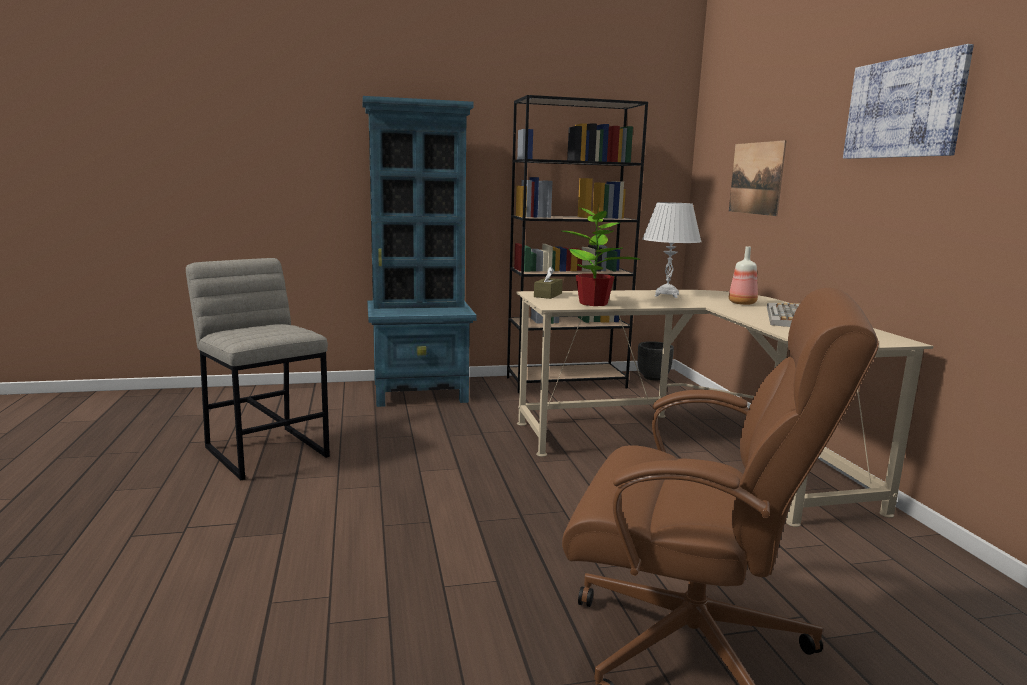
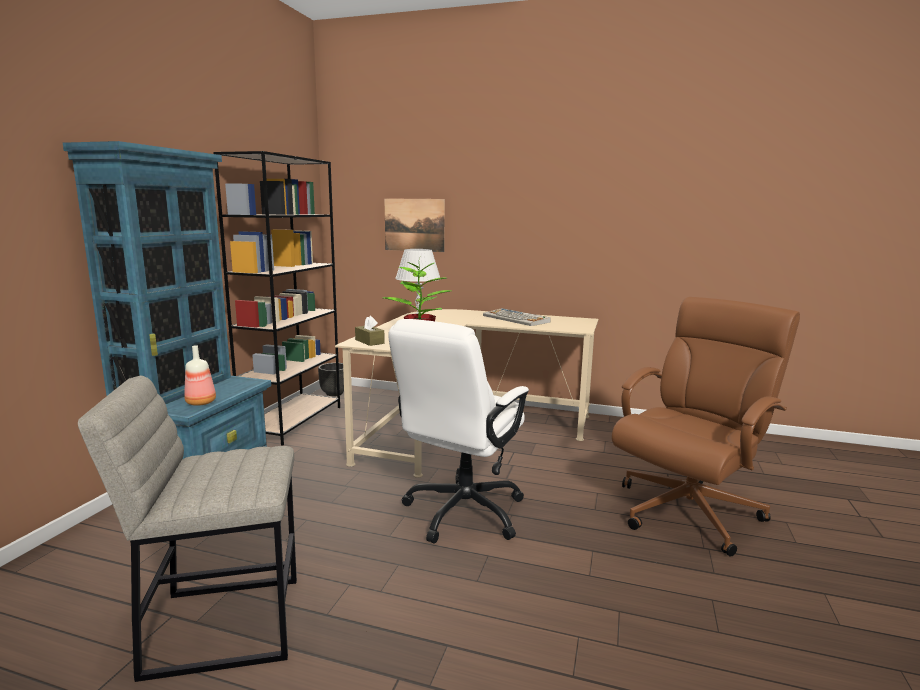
camera: 60 degrees left, 0 degrees up
(489, 492) = (461, 515): none -> white office chair
(743, 303) = (466, 316): bottle -> bottle (201, 402)
(903, 108) = (550, 186): picture -> none

